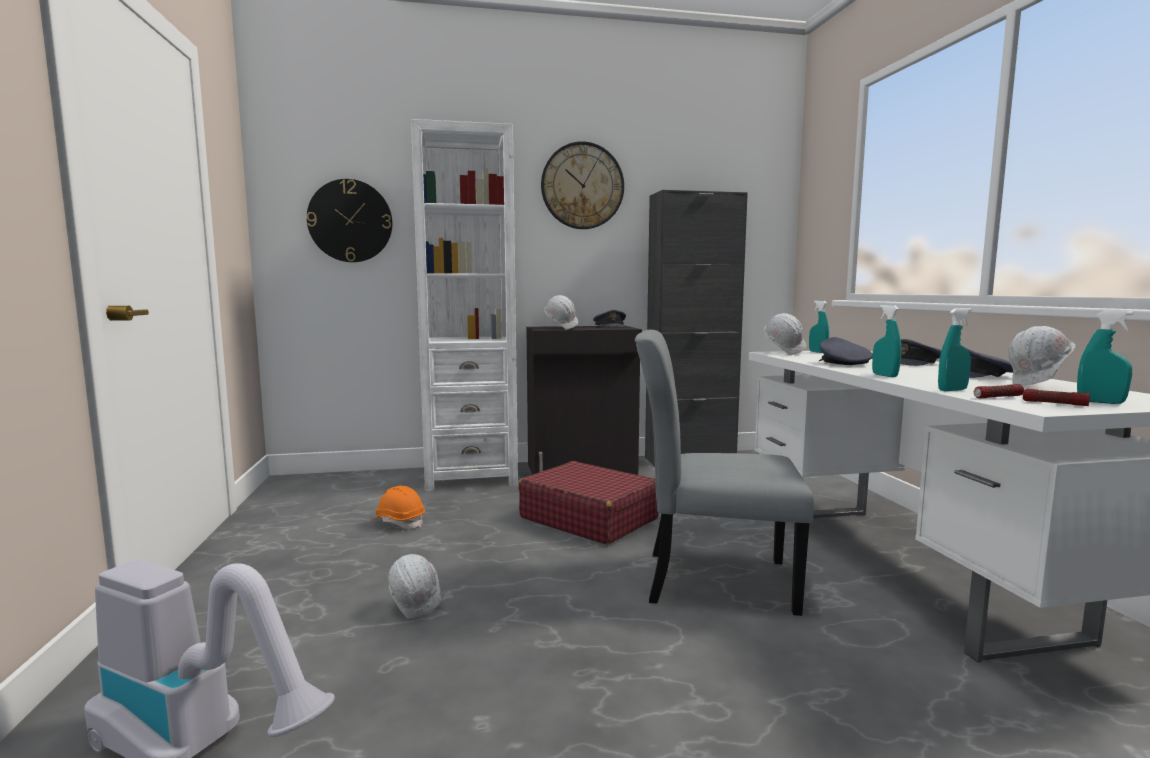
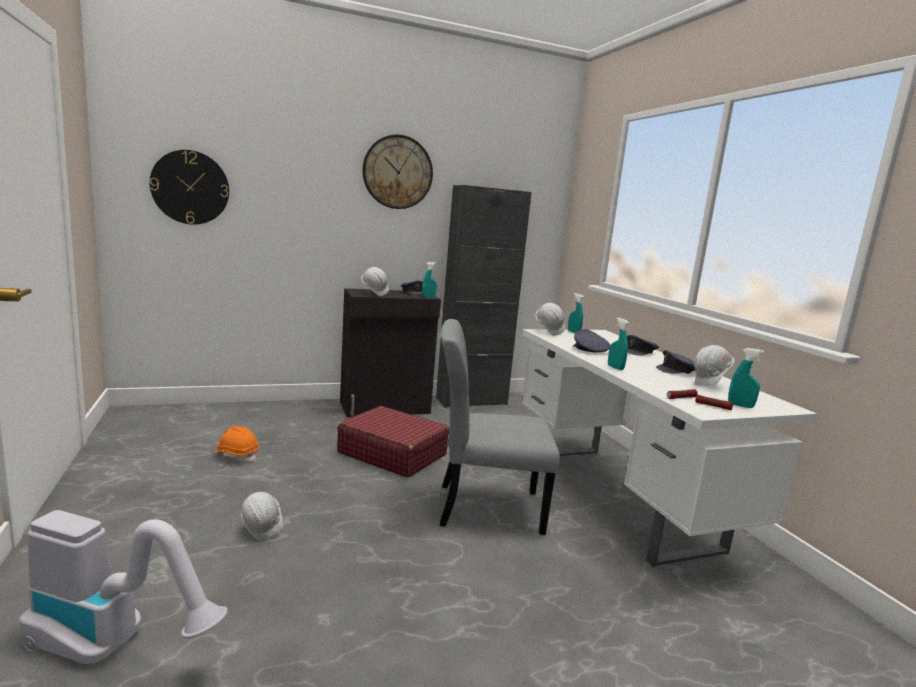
camera: 10 degrees left, 5 degrees up
(471, 476) = (292, 412): white bookcase -> none
(952, 390) = (655, 388): turquoise spray bottle -> turquoise spray bottle (428, 297)

